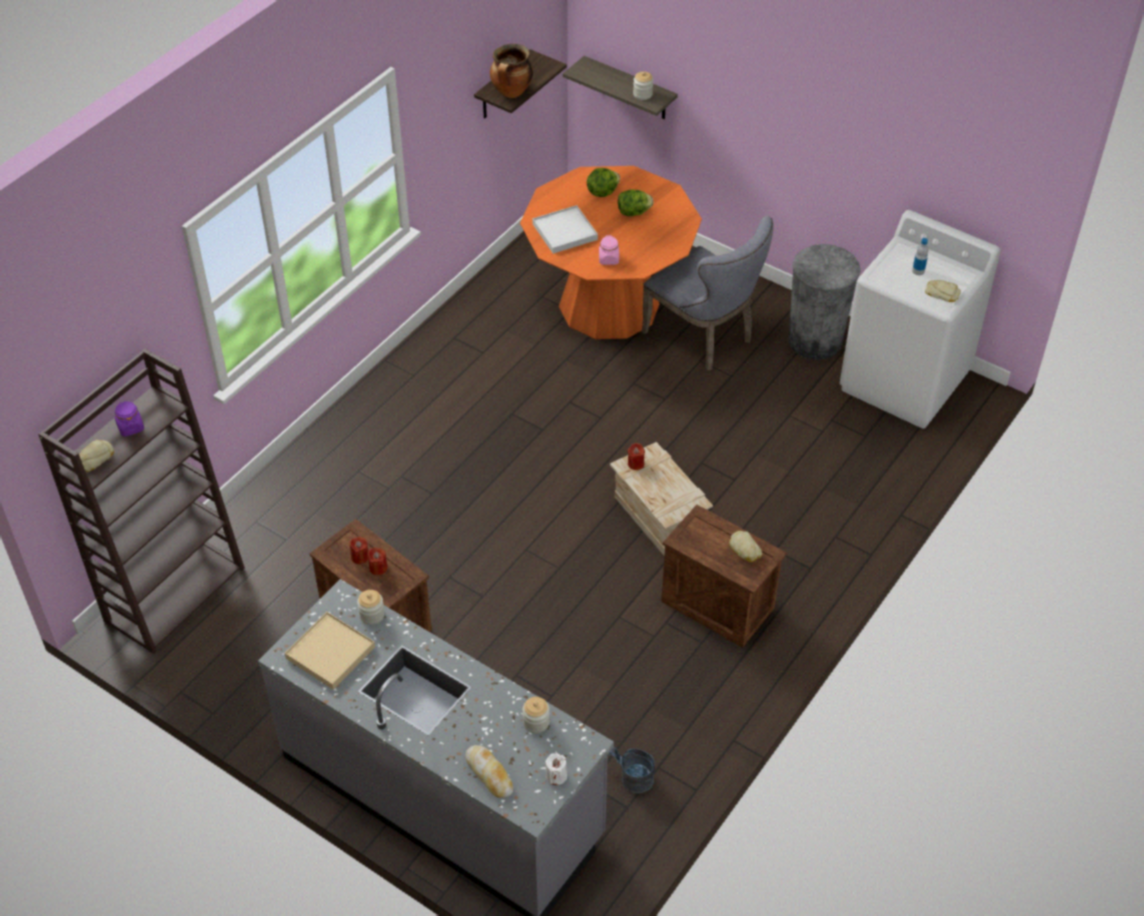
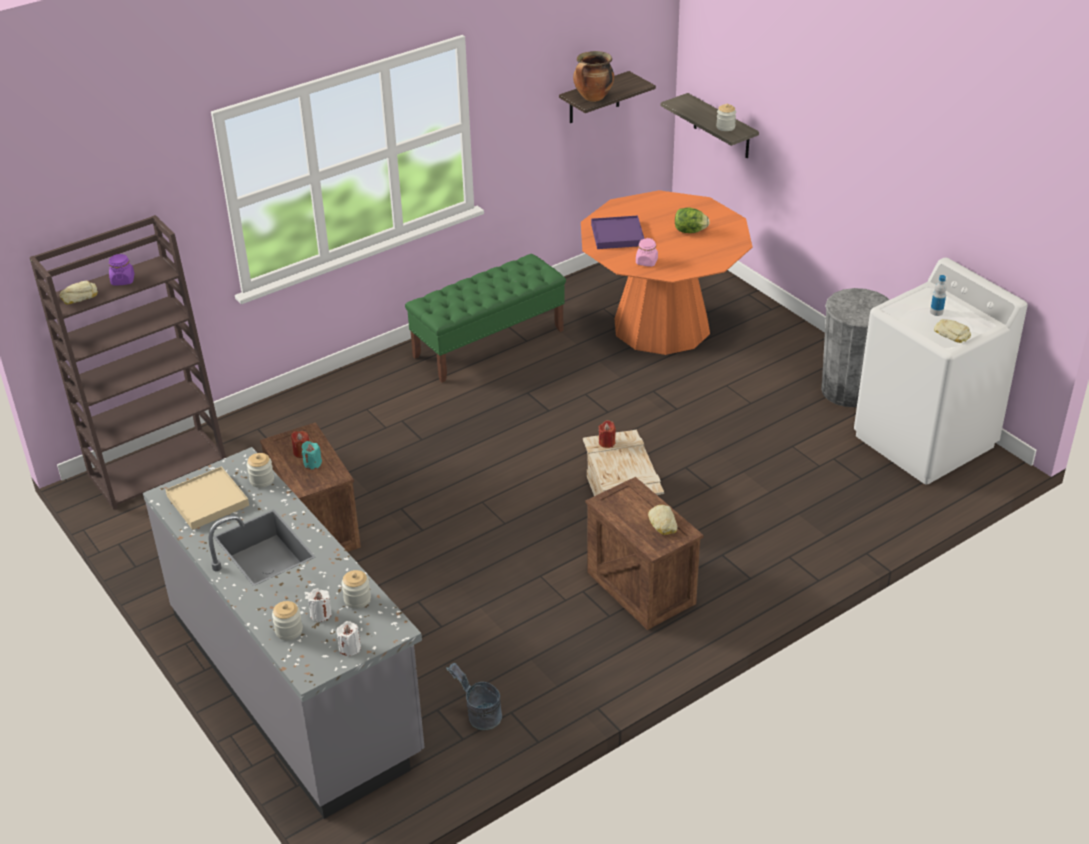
camera: 20 degrees right, 10 degrees down
(378, 568) = (312, 464): red candle -> turquoise candle
(446, 364) = (489, 343): none -> green bench
(489, 774) = (289, 631): bread -> jar
(510, 748) = (321, 614): none -> white candle
(565, 232) = (617, 235): white tray -> purple tray
(602, 192) = (669, 211): lettuce -> none
(704, 338) = (740, 368): grey chair -> none

